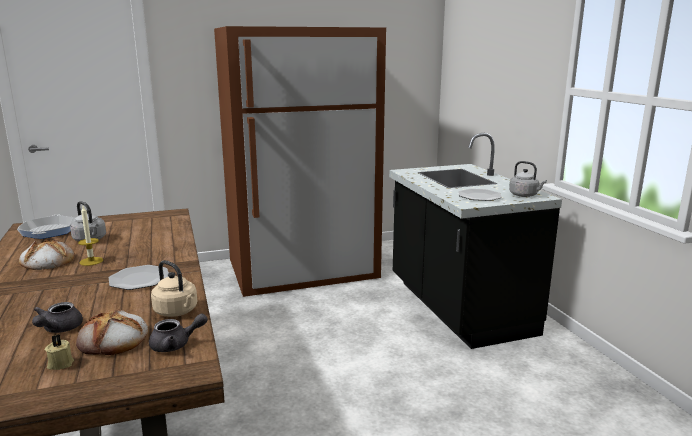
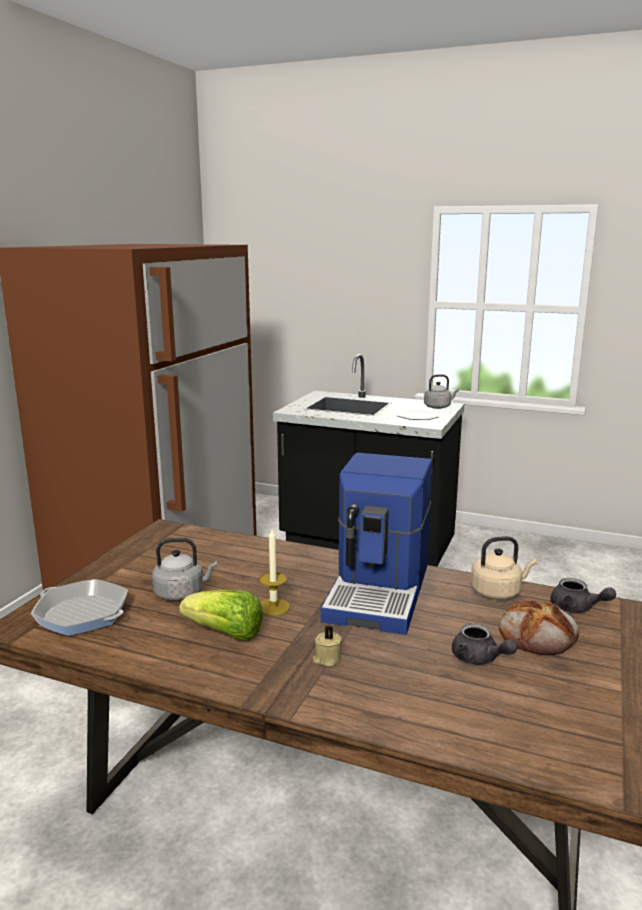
camera: 50 degrees left, 0 degrees up
(47, 261) = (225, 634): bread -> lettuce
(60, 363) = (572, 670): beige candle -> beige candle (327, 659)
(139, 279) = (380, 592): plate -> coffee machine
(176, 345) = (577, 608): grey teapot -> grey teapot turned 105 degrees clockwise

